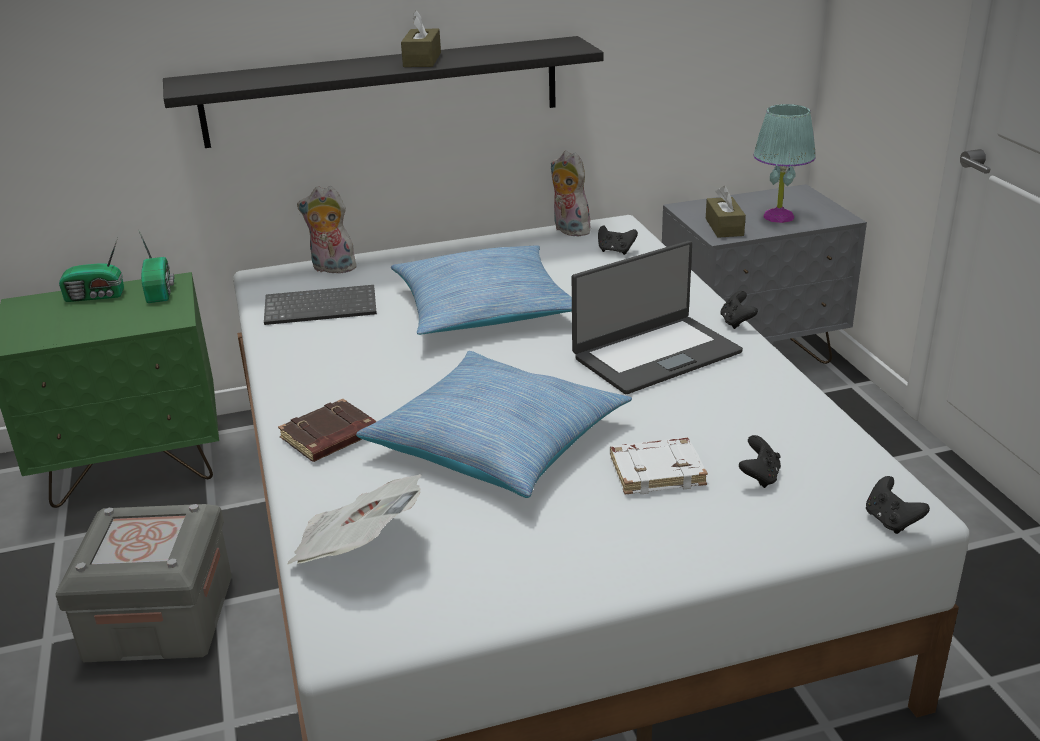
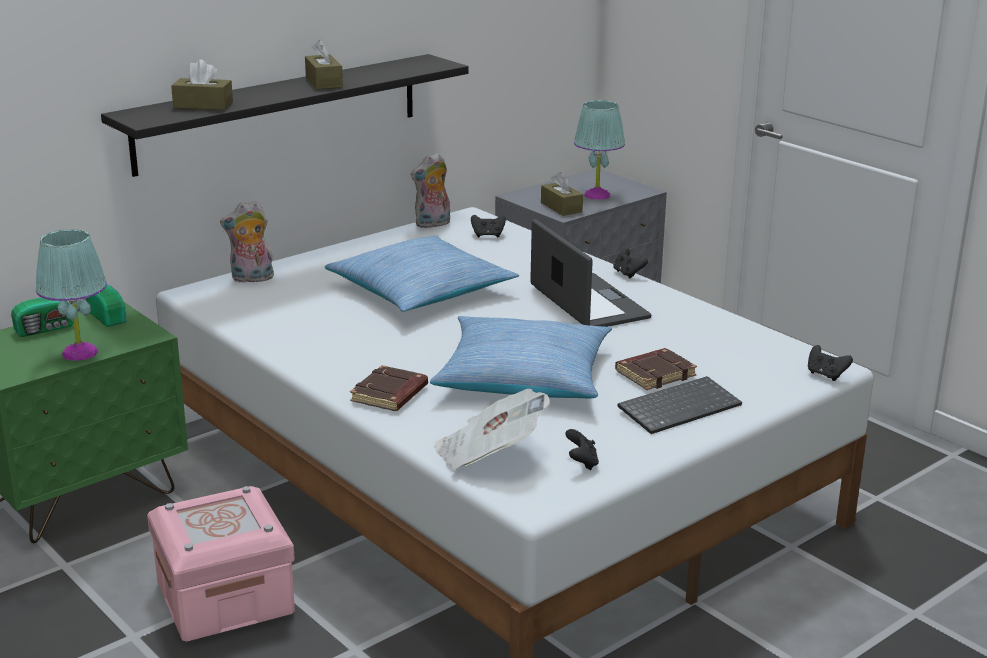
camera: 25 degrees left, 5 degrees down
(94, 328) = (79, 353): none -> turquoise table lamp
(160, 617) = (225, 598): grey storage box -> pink storage box
(267, 76) = (203, 105): none -> brown tissue box
(322, 307) = (277, 308): keyboard -> keyboard (679, 407)
(568, 230) = (433, 224): plush toy -> plush toy turned 60 degrees counterclockwise
(655, 354) = (587, 303): laptop -> laptop turned 60 degrees counterclockwise
(657, 471) = (655, 374): white book -> brown book
(759, 477) = (725, 365): black game controller -> black game controller (581, 463)

